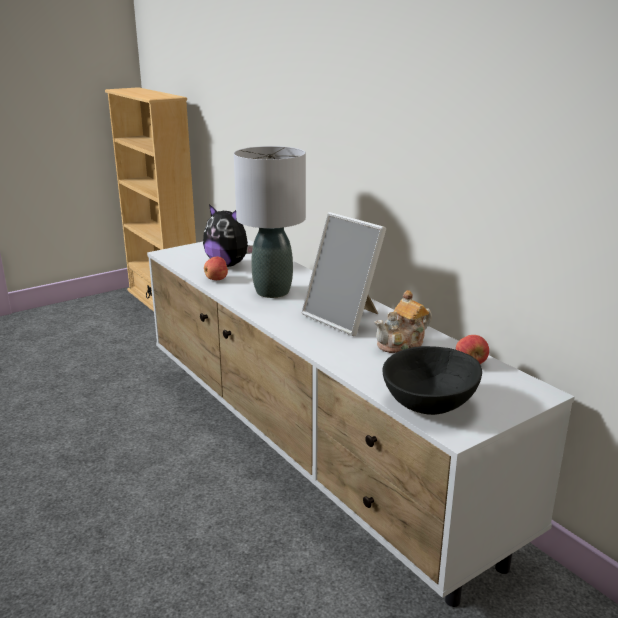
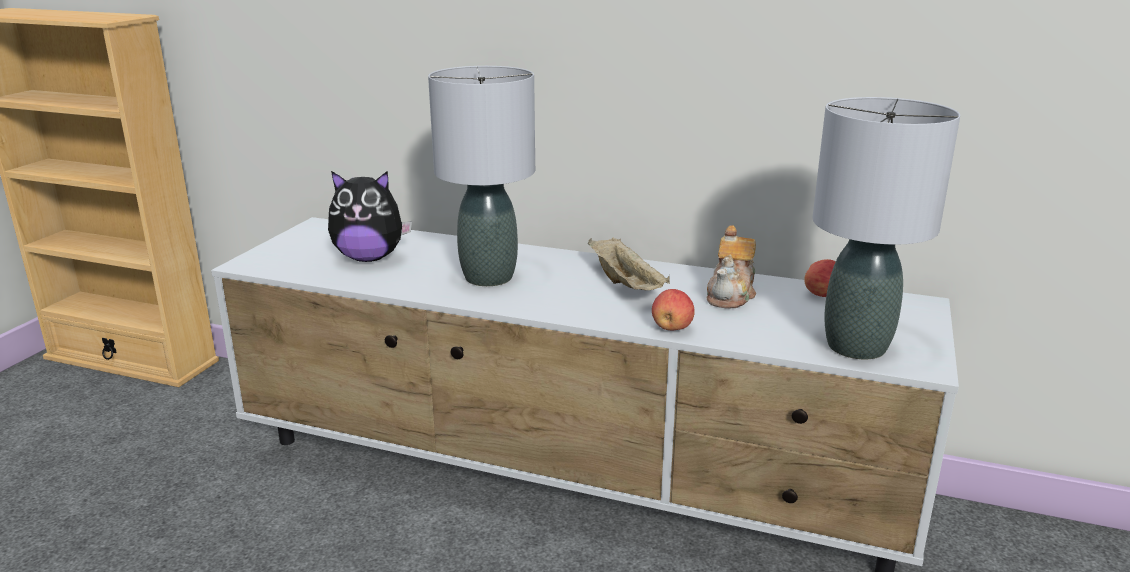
camera: 35 degrees left, 0 degrees up
(217, 279) = (387, 280): apple -> apple (672, 328)
(345, 318) = (626, 285): picture frame -> beige tray
(429, 402) = (855, 346): black bowl -> grey table lamp

